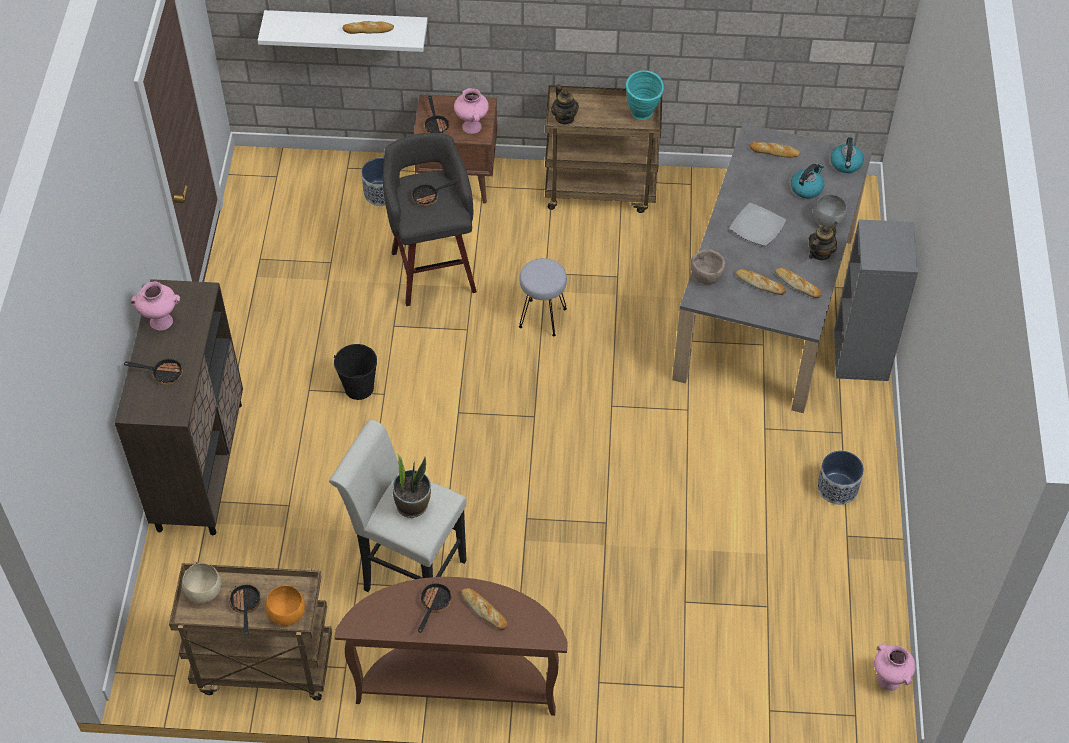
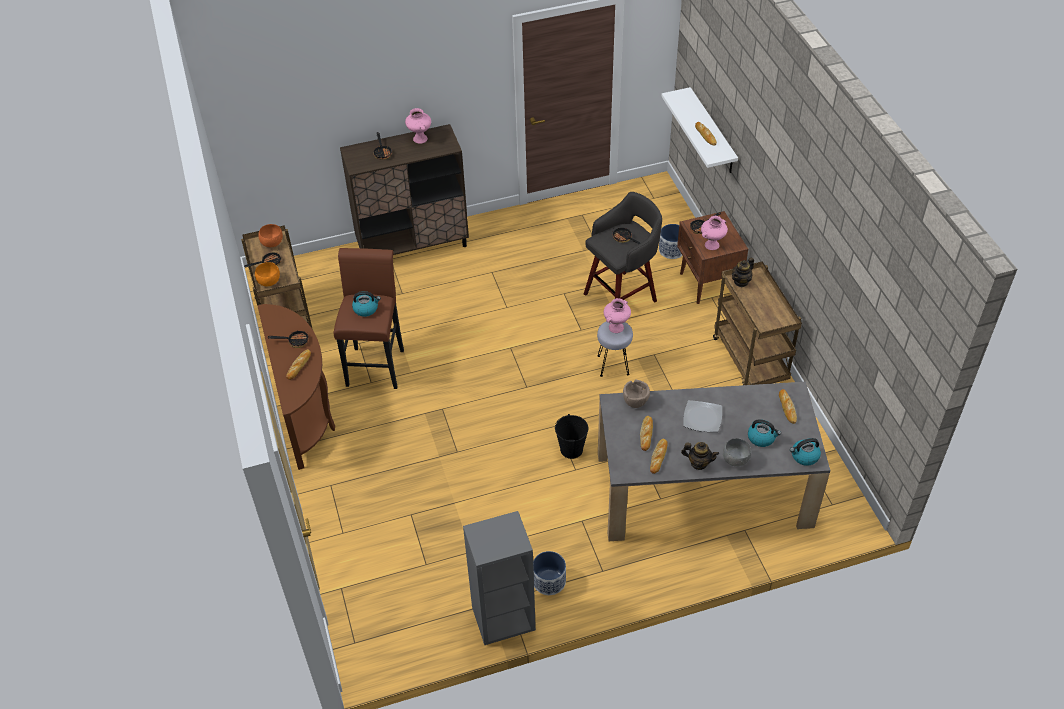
camera: 70 degrees right, 5 degrees down
(203, 591) = (272, 243): beige bowl -> orange bowl
(359, 387) = (505, 294): black bucket -> black bucket (571, 449)
(408, 572) = (376, 364): white stool -> brown stool
(413, 505) = (366, 309): potted plant -> kettle
(643, 116) = (773, 323): turquoise vase -> none
(861, 356) = (685, 565): grey bookcase -> grey bookcase (503, 619)
(889, 680) = (391, 658): pink vase -> pink vase (616, 328)

